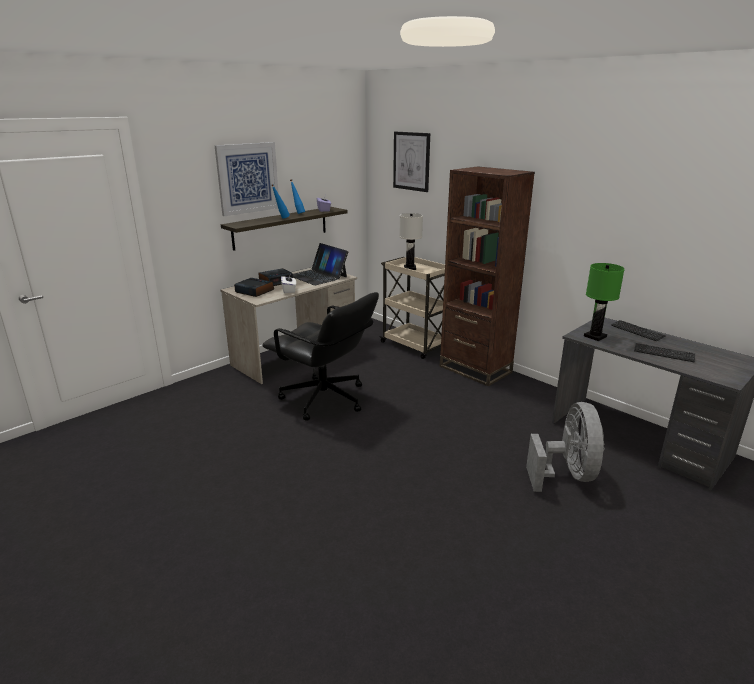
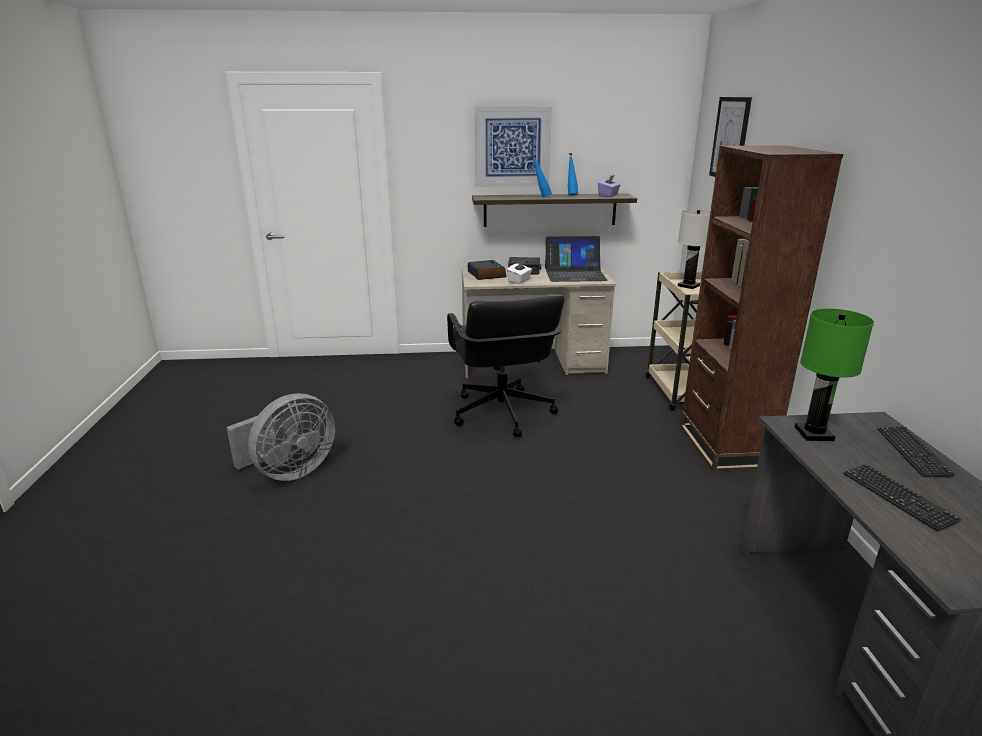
camera: 40 degrees right, 0 degrees up
(318, 276) = (575, 274): laptop -> laptop turned 90 degrees counterclockwise
(567, 474) = (666, 620): grey fan -> grey fan (289, 472)

